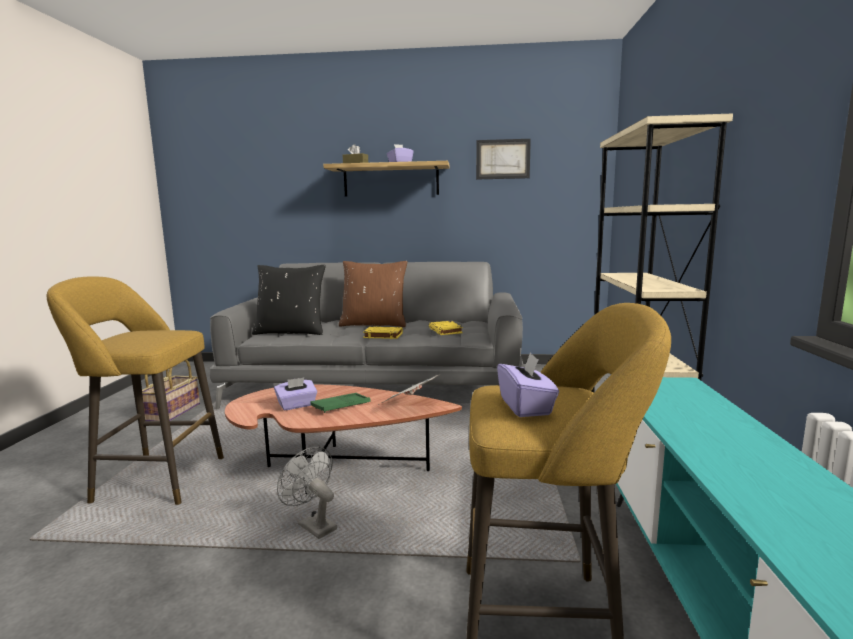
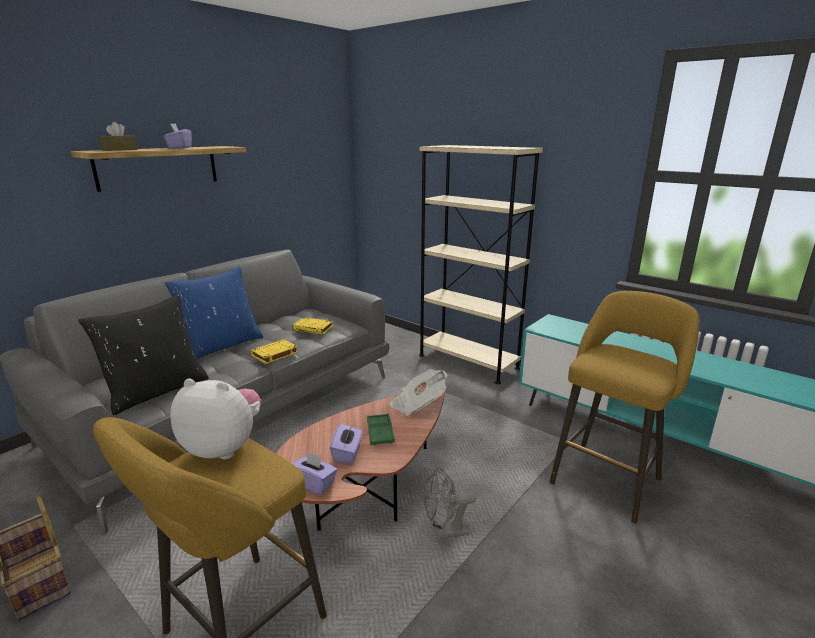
camera: 55 degrees left, 10 degrees up
(171, 331) = (224, 447): none -> plush toy
(374, 324) = (222, 345): brown pillow -> blue pillow
(503, 159) = (272, 140): picture -> none
(526, 406) = (633, 365): purple tissue box -> purple tissue box (314, 484)

